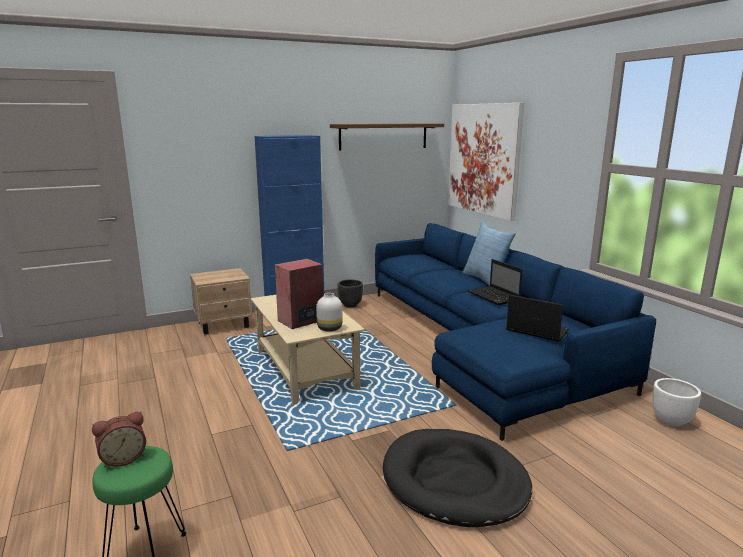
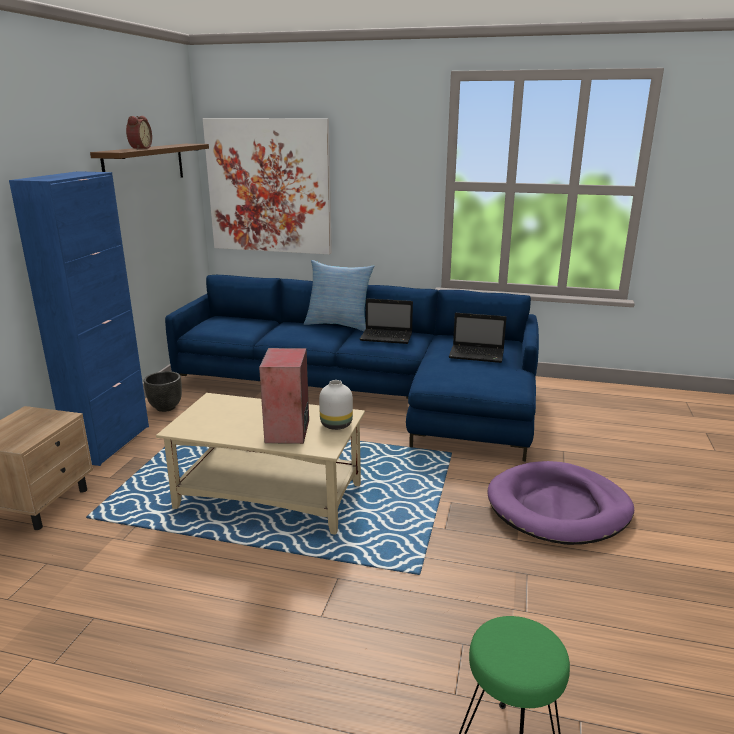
camera: 50 degrees left, 5 degrees up
(123, 458) = (501, 651): alarm clock -> alarm clock (139, 148)
(454, 481) = (558, 507): black dog bed -> purple dog bed
(535, 331) = (477, 355): laptop -> laptop turned 150 degrees counterclockwise
(671, 421) = (568, 394): white planter -> none

